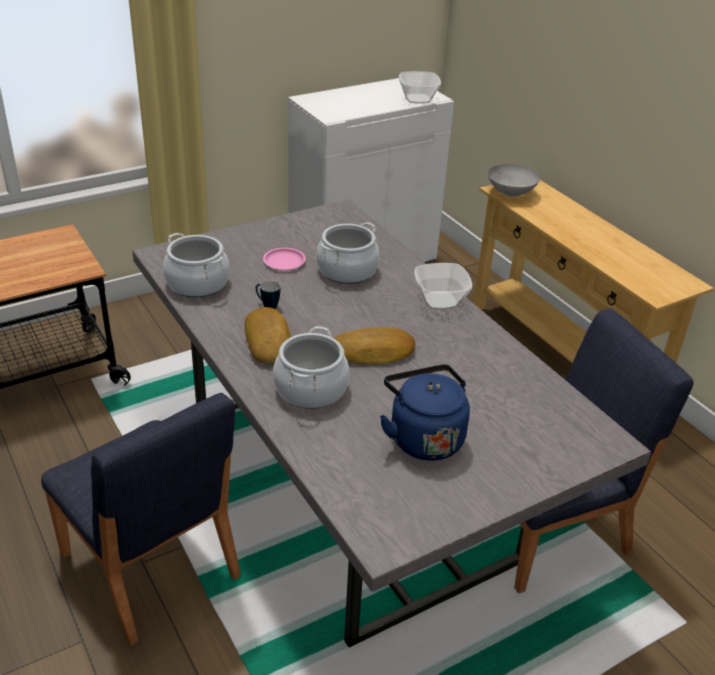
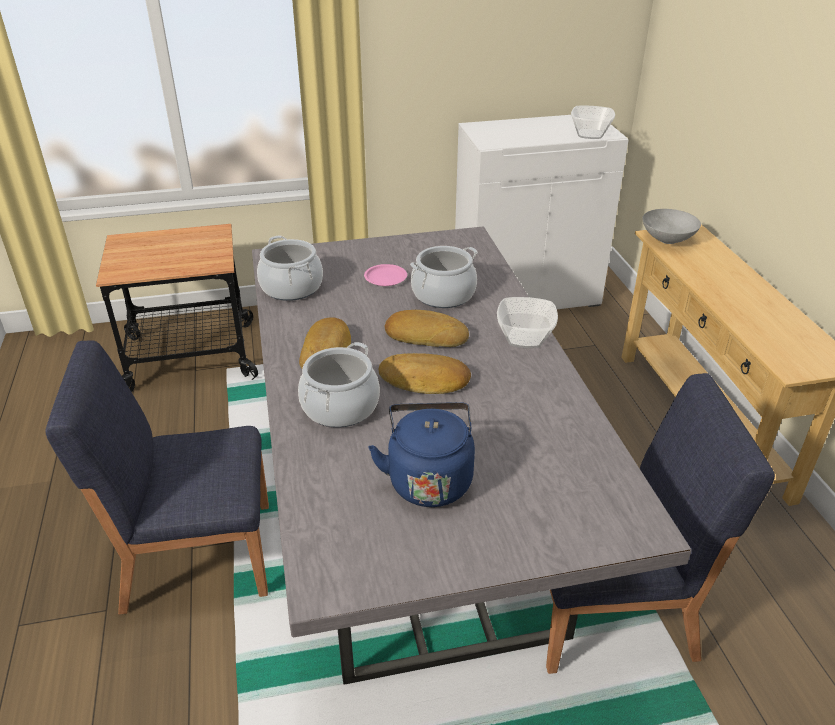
camera: 20 degrees right, 0 degrees up
(150, 567) = (196, 554): blue chair -> blue chair turned 105 degrees clockwise
(267, 305) = (345, 317): mug -> none
(352, 311) = (426, 335): none -> bread

